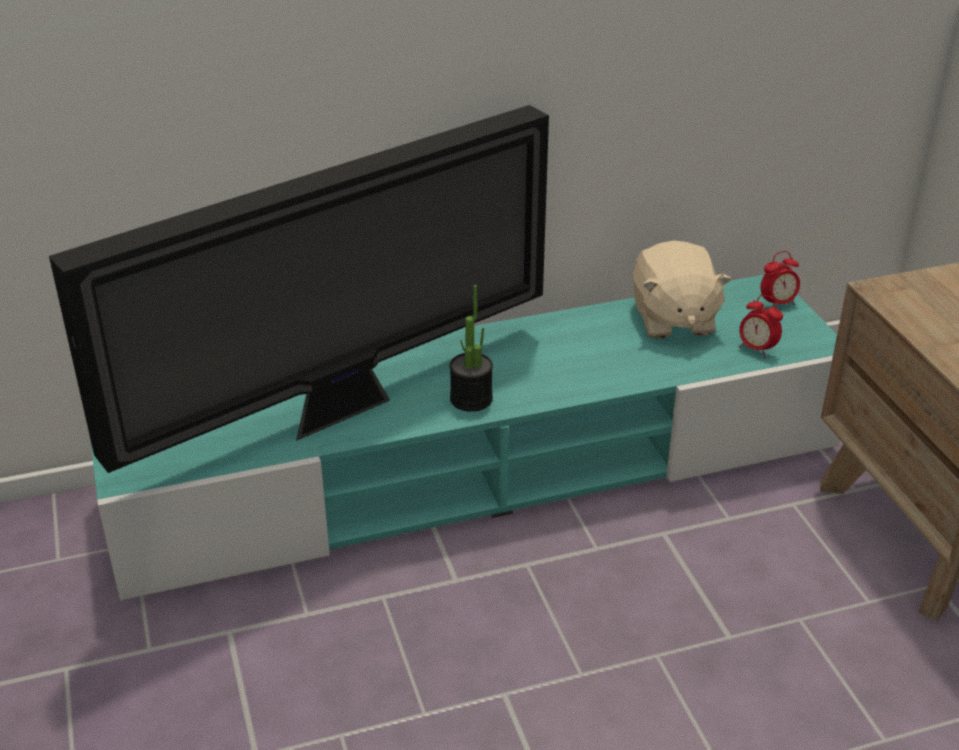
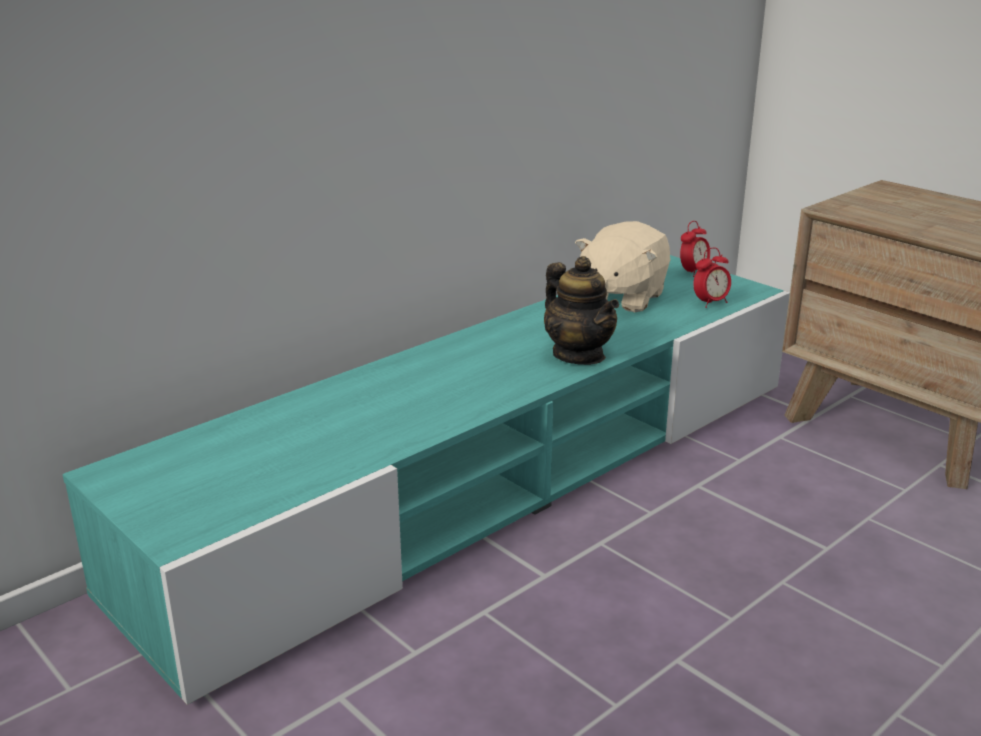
camera: 25 degrees left, 10 degrees down
(343, 409) = (381, 421): television -> none
(471, 399) = (502, 386): potted plant -> none
(568, 381) = (579, 355): none -> teapot
(672, 320) = (621, 297): beige plush toy -> beige plush toy turned 60 degrees clockwise
(756, 349) = (710, 303): alarm clock -> alarm clock turned 45 degrees counterclockwise

